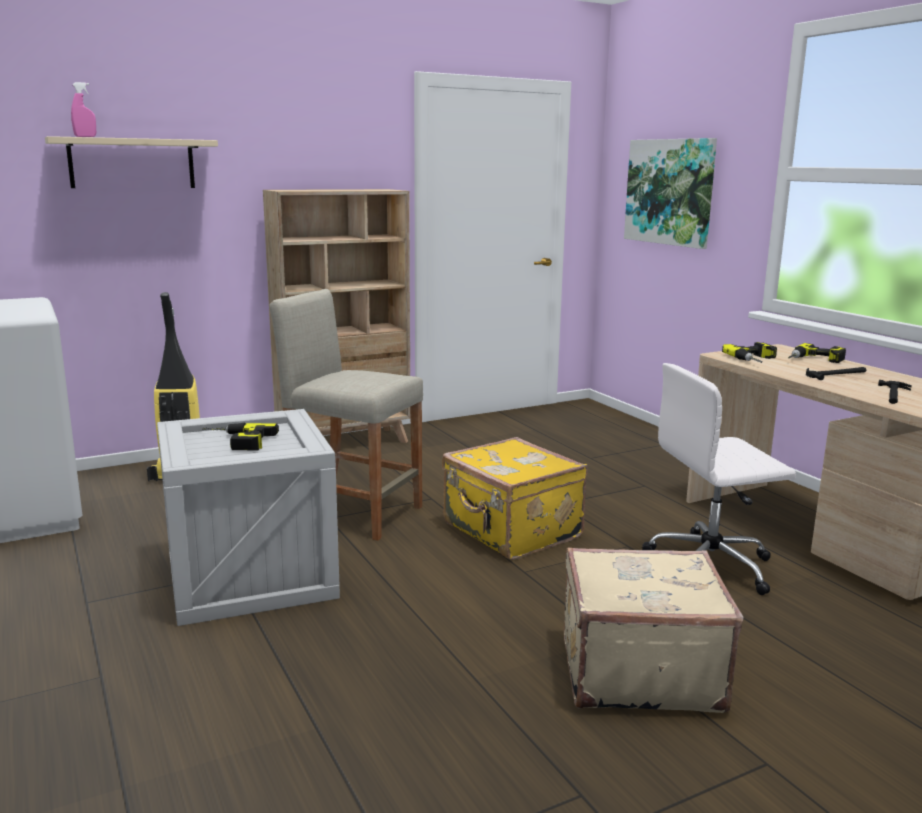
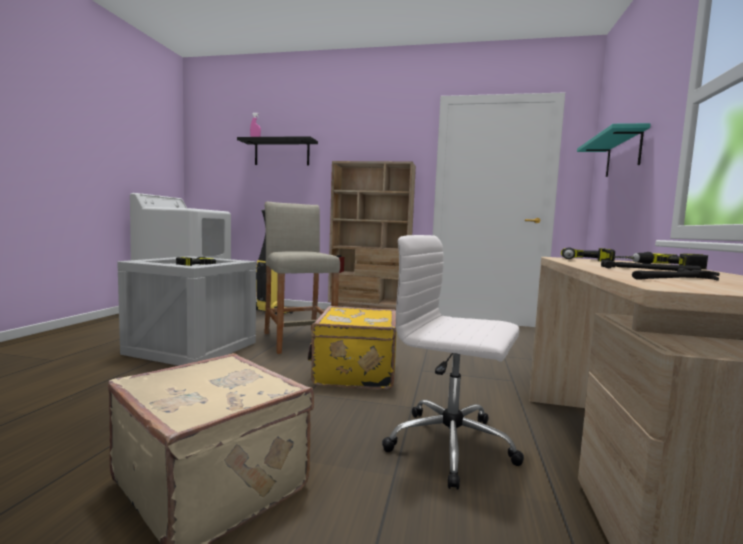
camera: 40 degrees right, 10 degrees down
(132, 163) = (282, 153): beige shelf -> black shelf
(670, 192) = (623, 154): picture -> turquoise shelf

